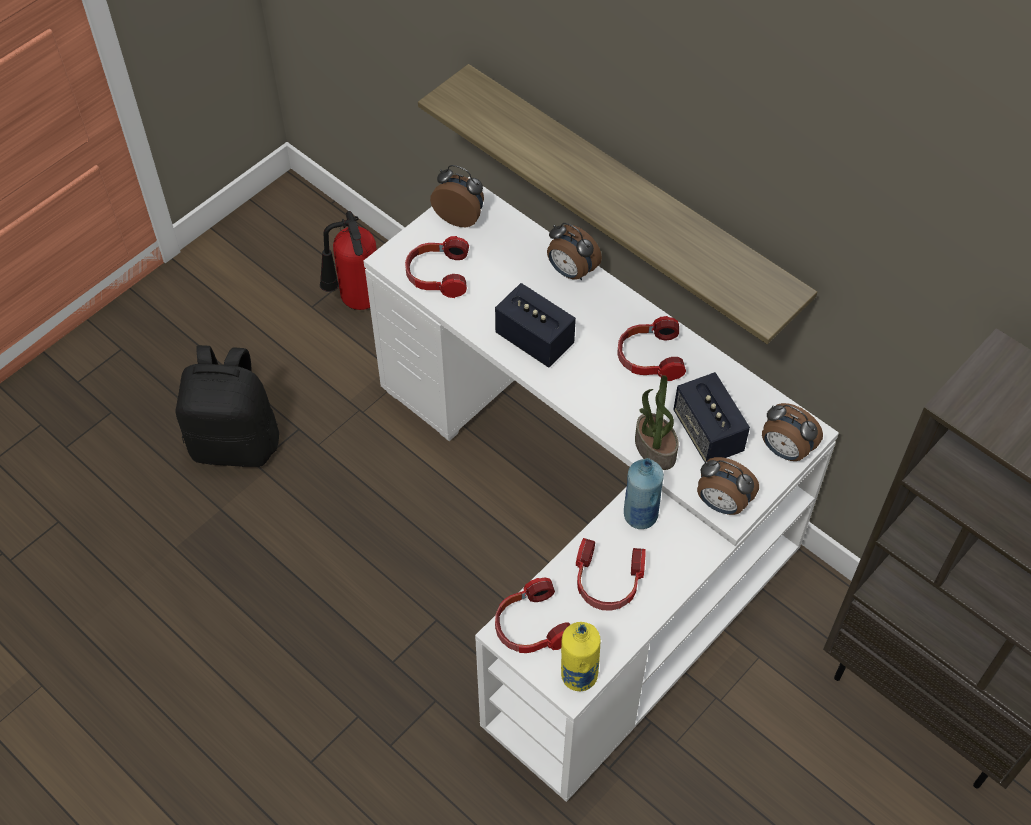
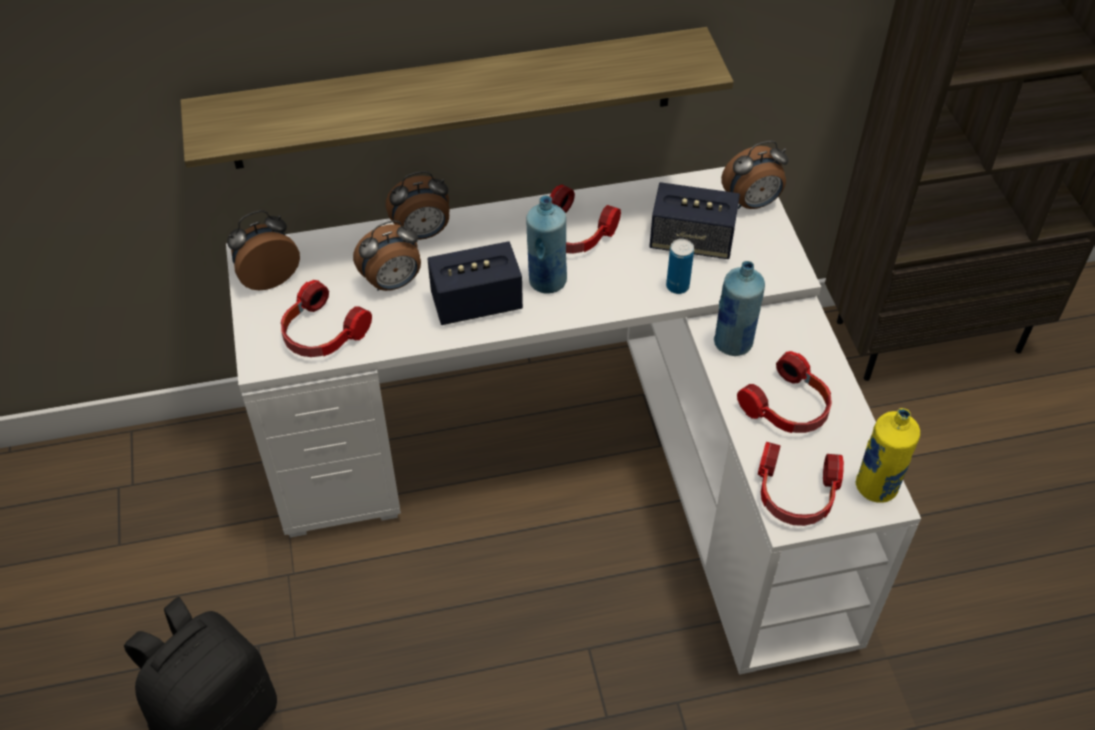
camera: 55 degrees left, 5 degrees down
(356, 301) = (155, 501): fire extinguisher -> none
(589, 368) = (547, 281): none -> blue bottle
(654, 448) = (677, 286): potted plant -> can
(721, 504) = (775, 274): alarm clock -> alarm clock (393, 283)

